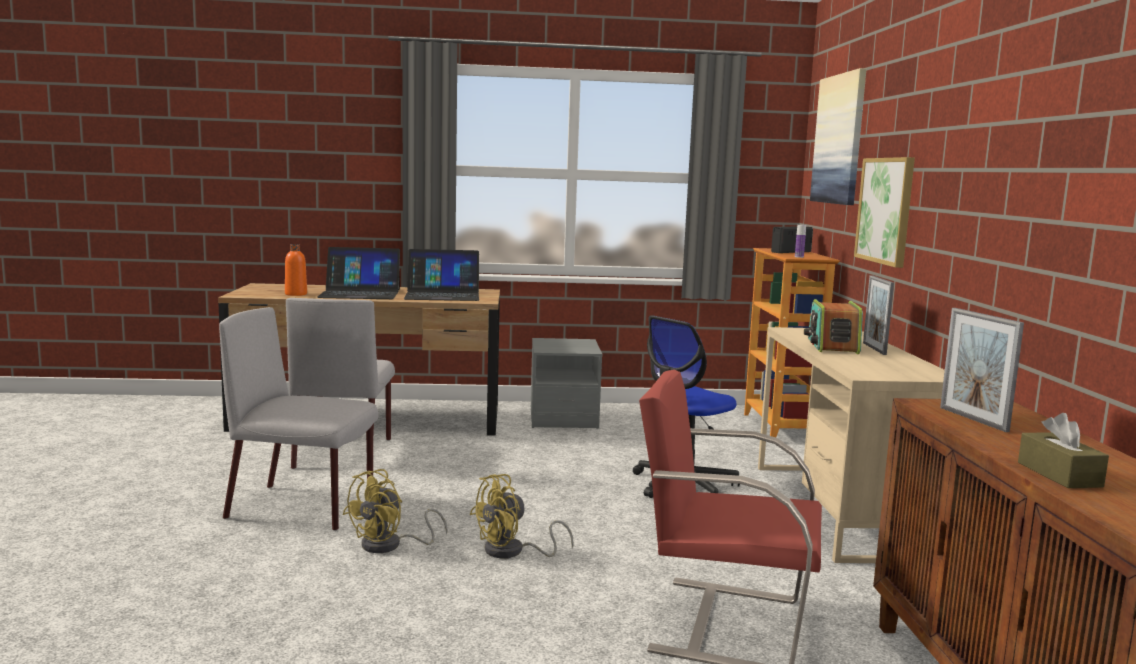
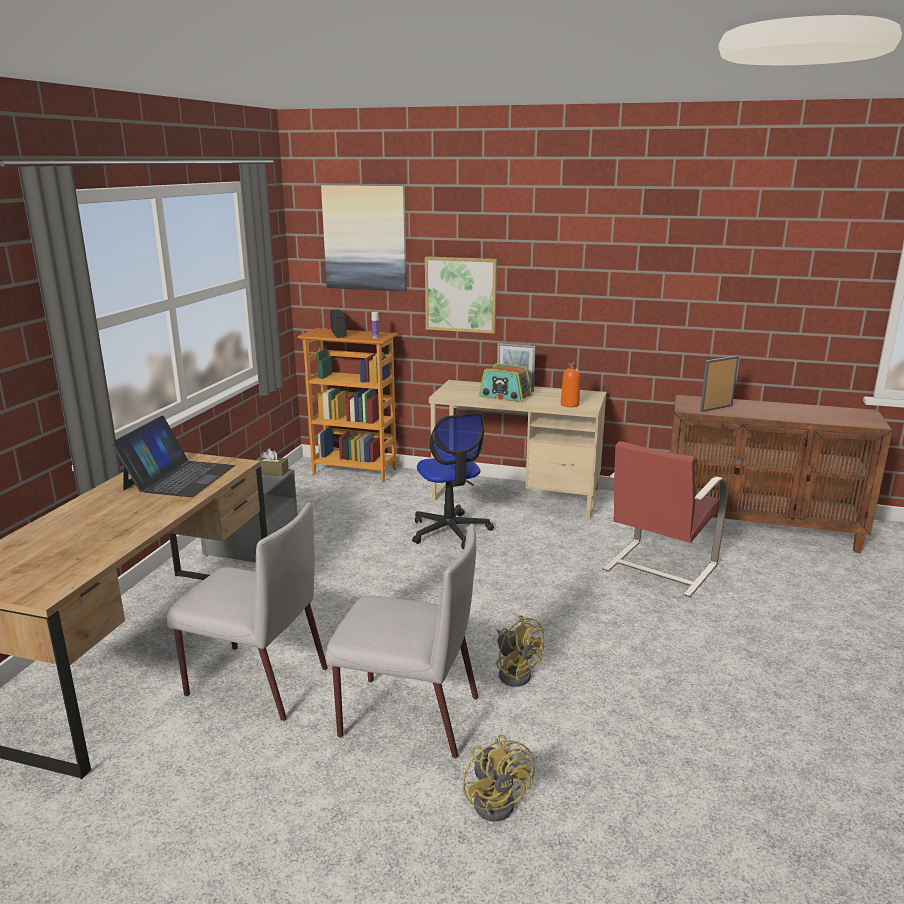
camera: 70 degrees left, 10 degrees up
(296, 294) = (81, 554): orange bottle -> orange bottle (569, 405)
(303, 507) = (407, 716): grey chair -> grey chair turned 105 degrees counterclockwise
(360, 293) = (119, 517): laptop -> none
(512, 552) = (544, 618): yellow fan -> yellow fan (498, 800)
(973, 419) = (716, 408): picture frame -> picture frame turned 150 degrees clockwise
(1059, 474) = (801, 417): brown tissue box -> brown tissue box (271, 472)

